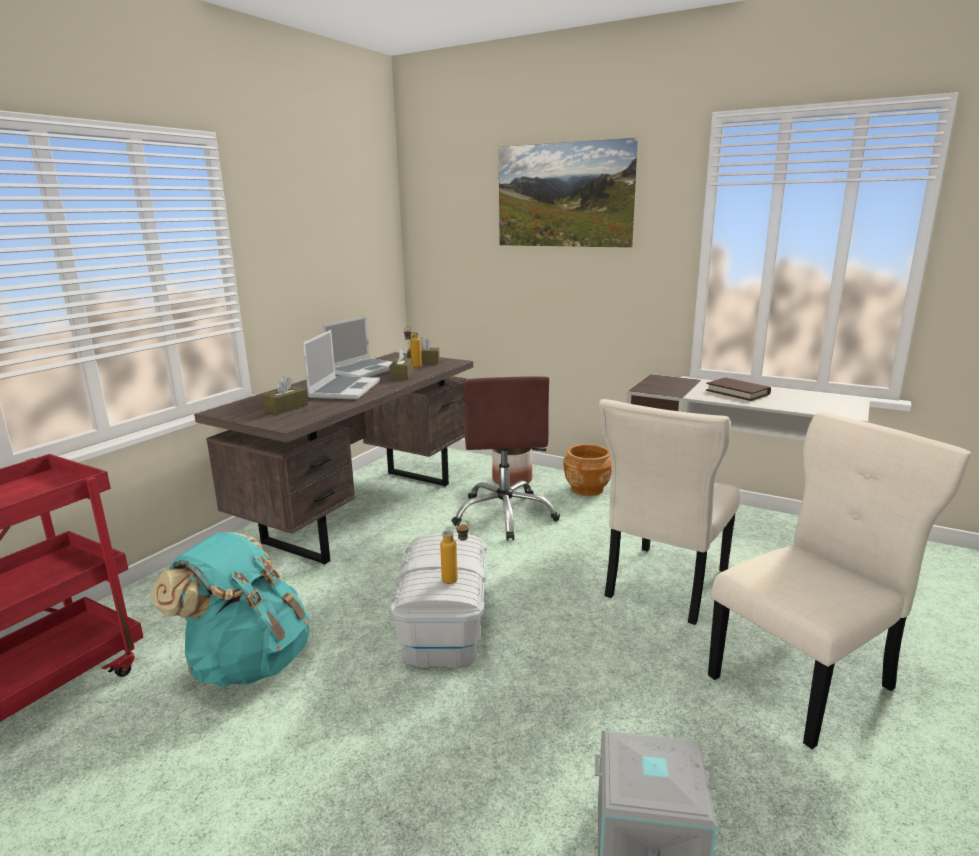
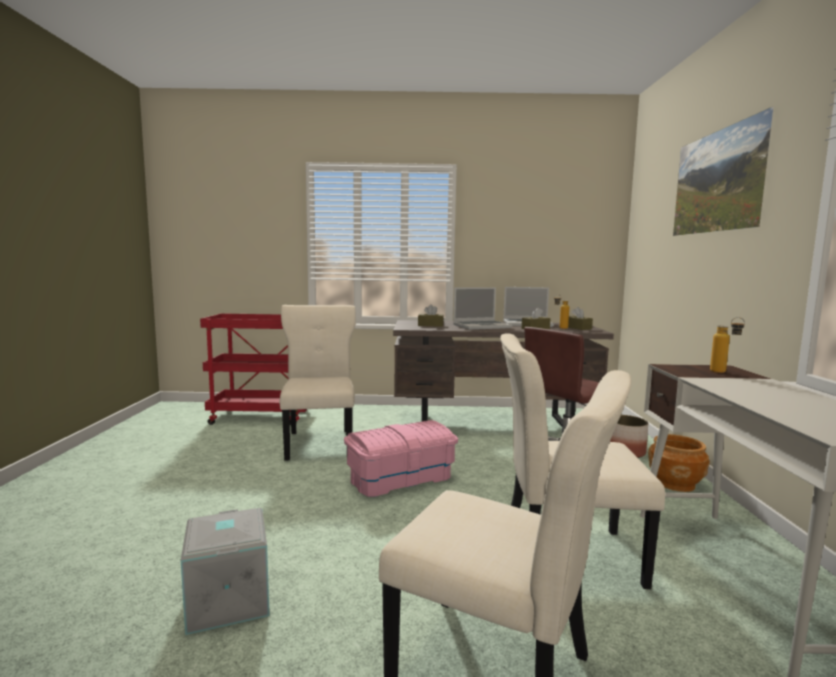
camera: 60 degrees right, 10 degrees down
(248, 662) = (320, 443): turquoise backpack -> beige chair
(443, 623) = (400, 478): white storage box -> pink storage box
(456, 579) = (386, 436): bottle -> bottle (724, 372)
(737, 392) = (764, 390): brown book -> none

